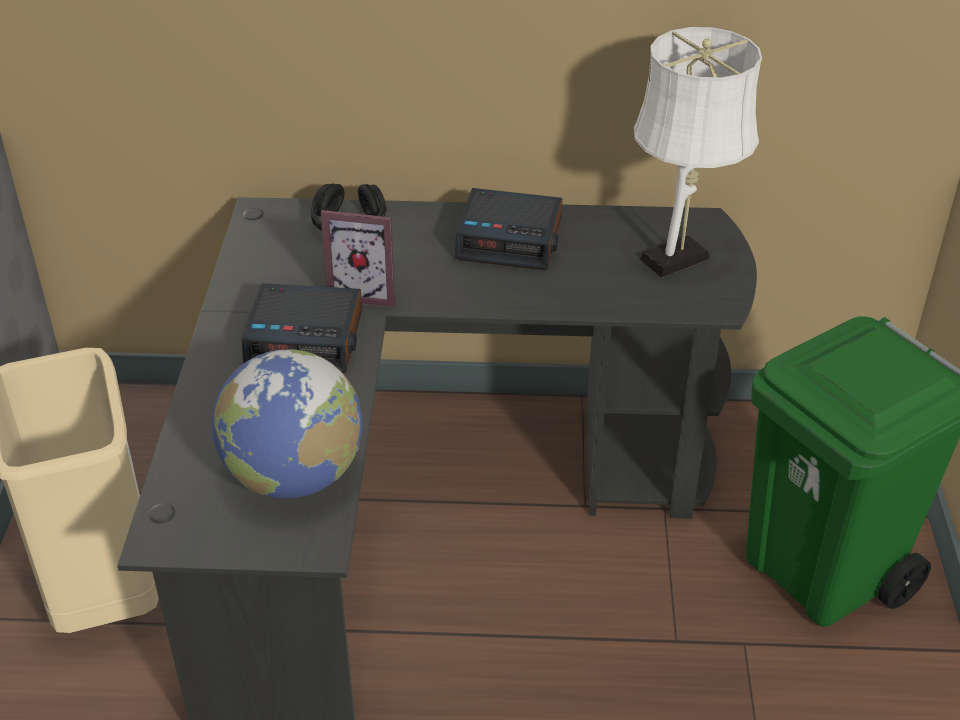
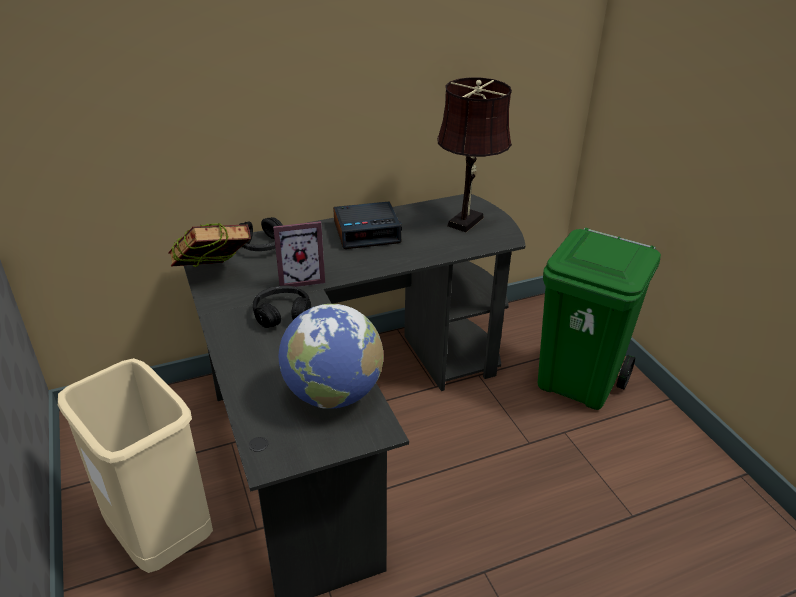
camera: 25 degrees left, 5 degrees down
(253, 259) = (213, 277): none -> book
(306, 339) = (282, 313): alarm clock -> black headphones
(680, 257) = (467, 220): white table lamp -> brown table lamp

